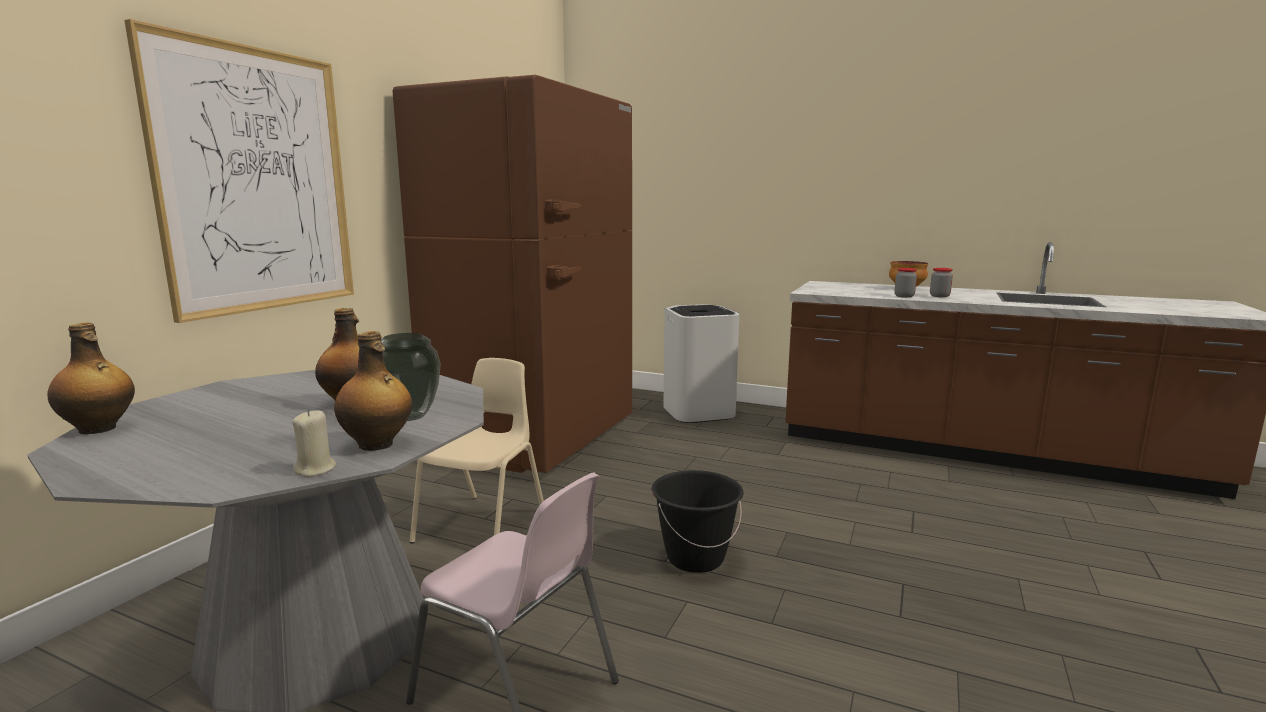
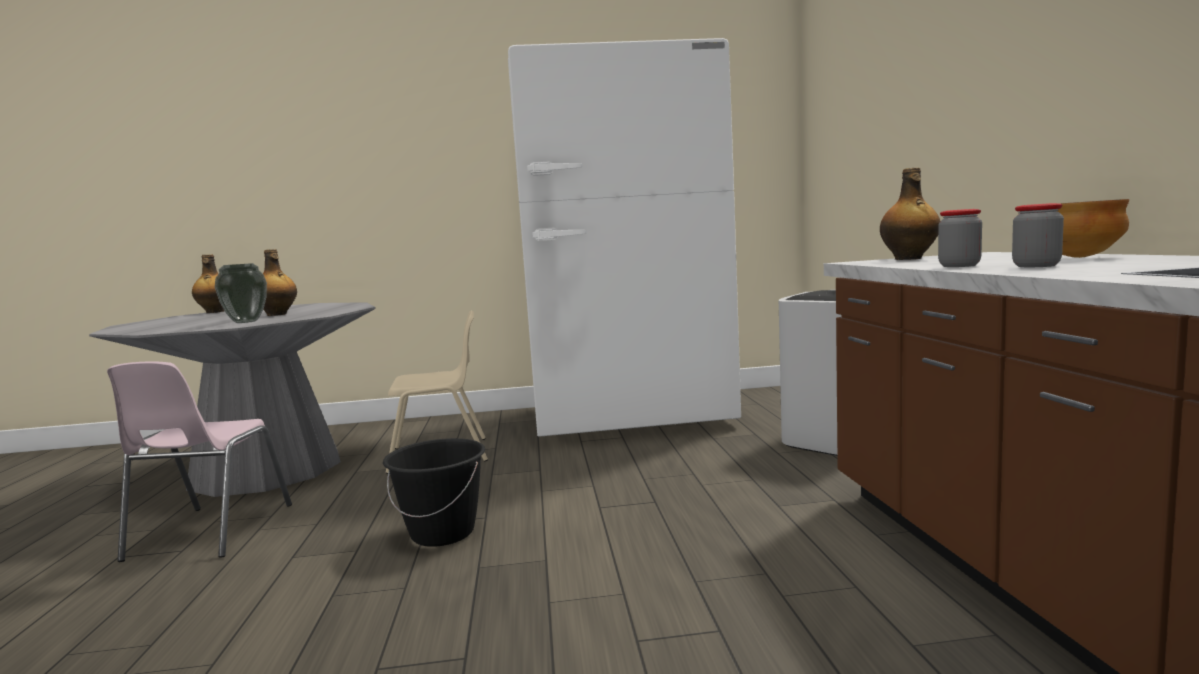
camera: 60 degrees right, 5 degrees down
(256, 181) = (387, 174): picture -> none
(316, 469) = (137, 331): beige candle -> none
(377, 445) = (183, 328): bottle -> bottle (909, 259)
(536, 438) = (629, 418): brown fridge -> white fridge

